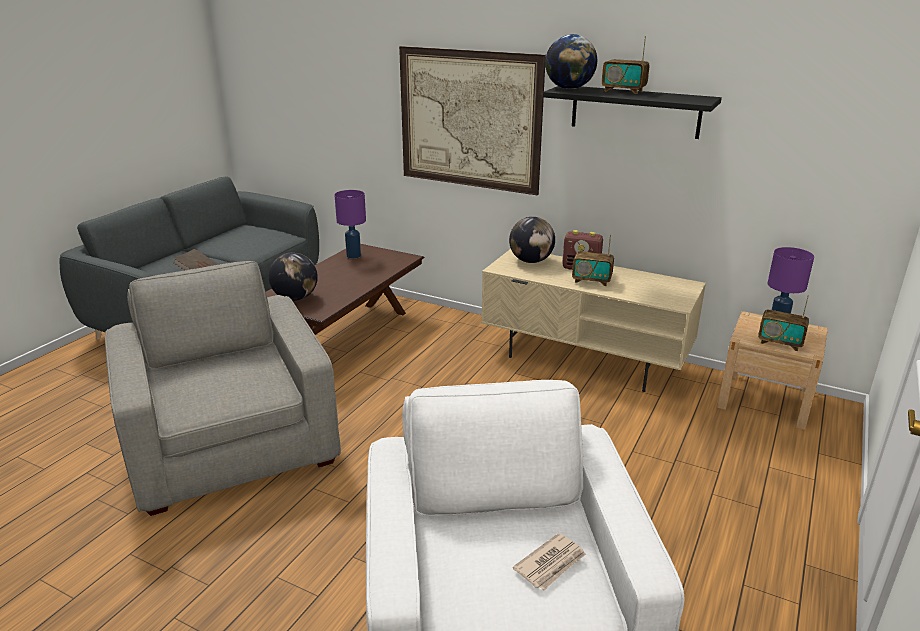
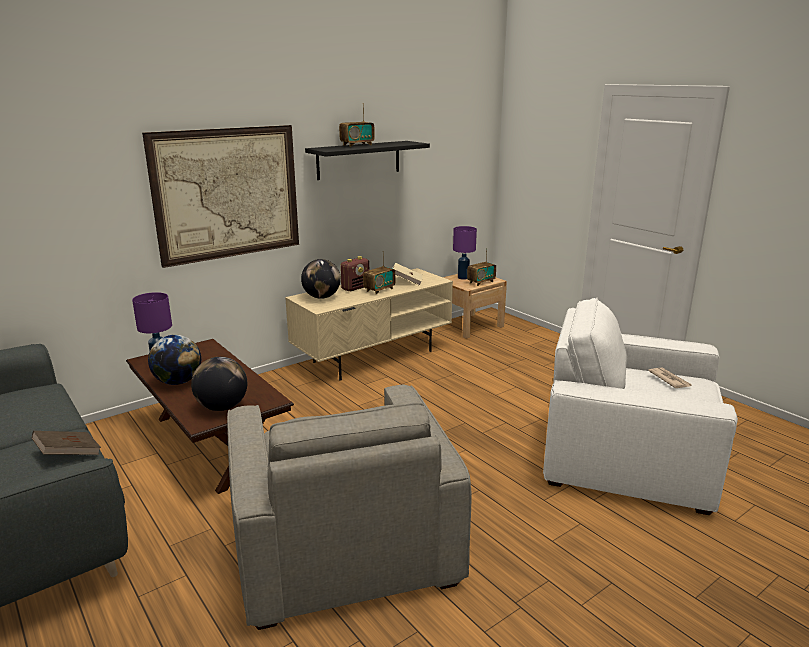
camera: 65 degrees left, 5 degrees down
(231, 442) = (342, 544): grey armchair -> grey armchair turned 105 degrees counterclockwise
(569, 88) = (326, 148): globe -> globe (178, 382)
(642, 288) = (407, 282): none -> beige book

